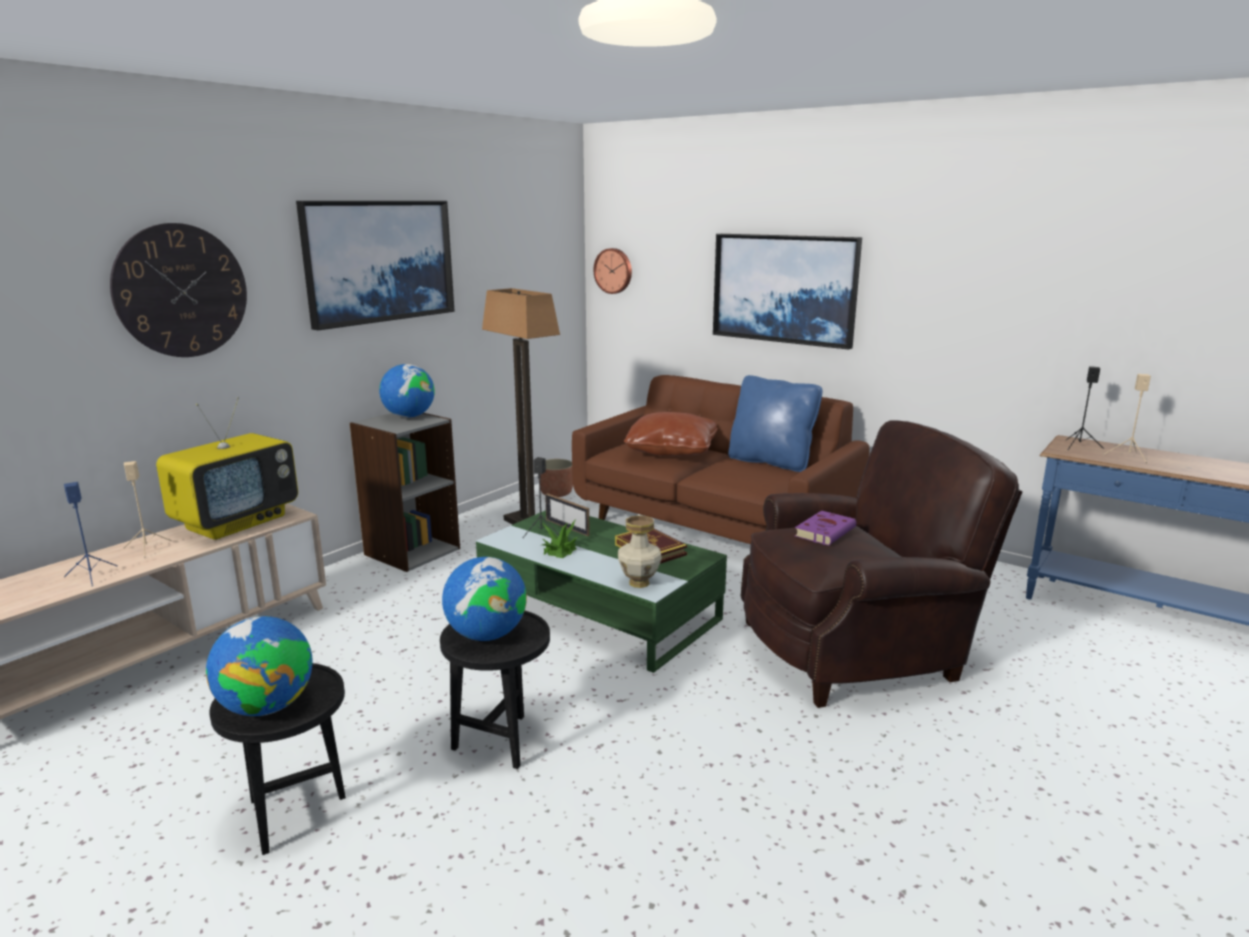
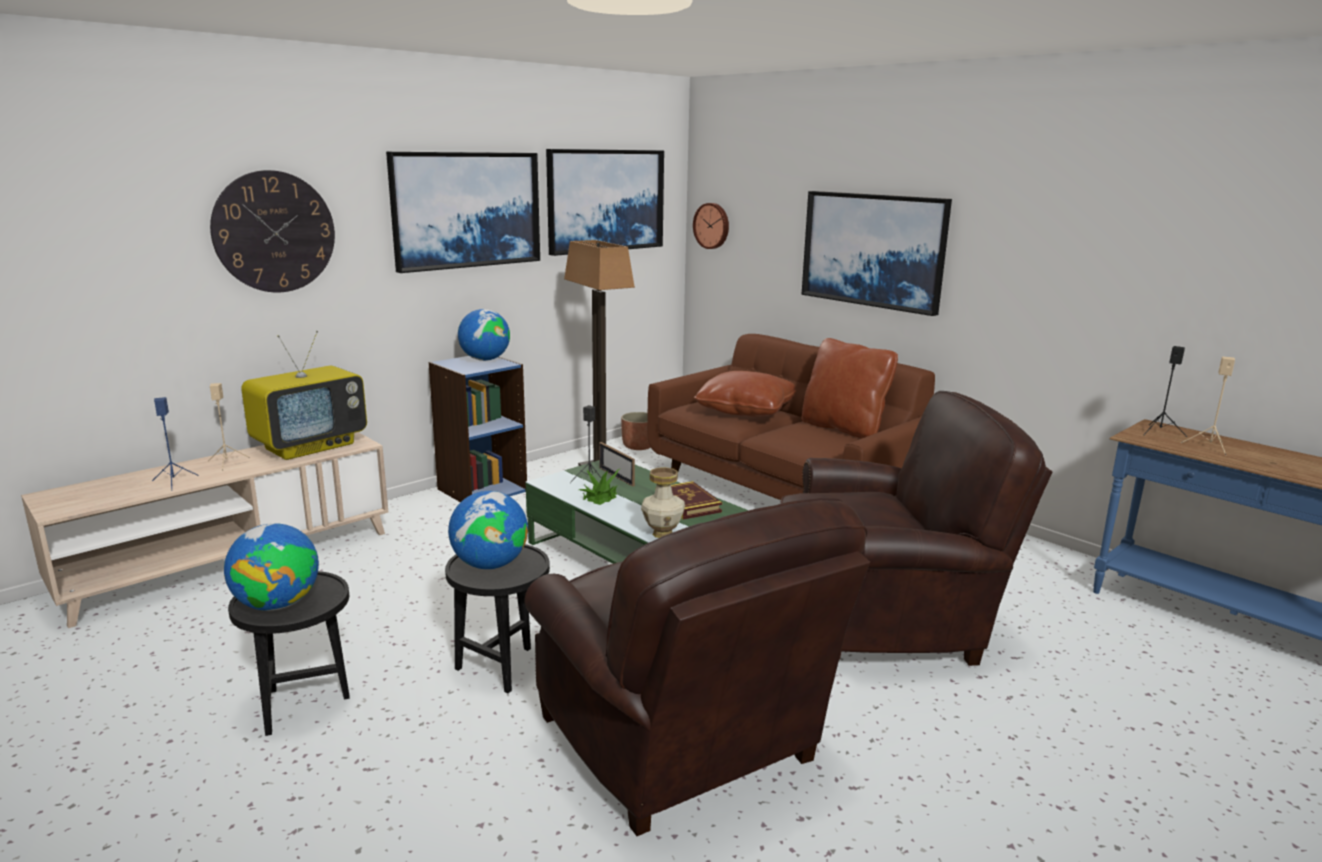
camera: 10 degrees right, 0 degrees up
(411, 551) = (482, 490): grey bookcase -> blue bookcase
(511, 248) = (605, 200): none -> picture
(717, 801) = (683, 745): none -> brown armchair
(771, 462) = (844, 428): blue pillow -> brown pillow
(825, 531) = (855, 499): purple book -> none

